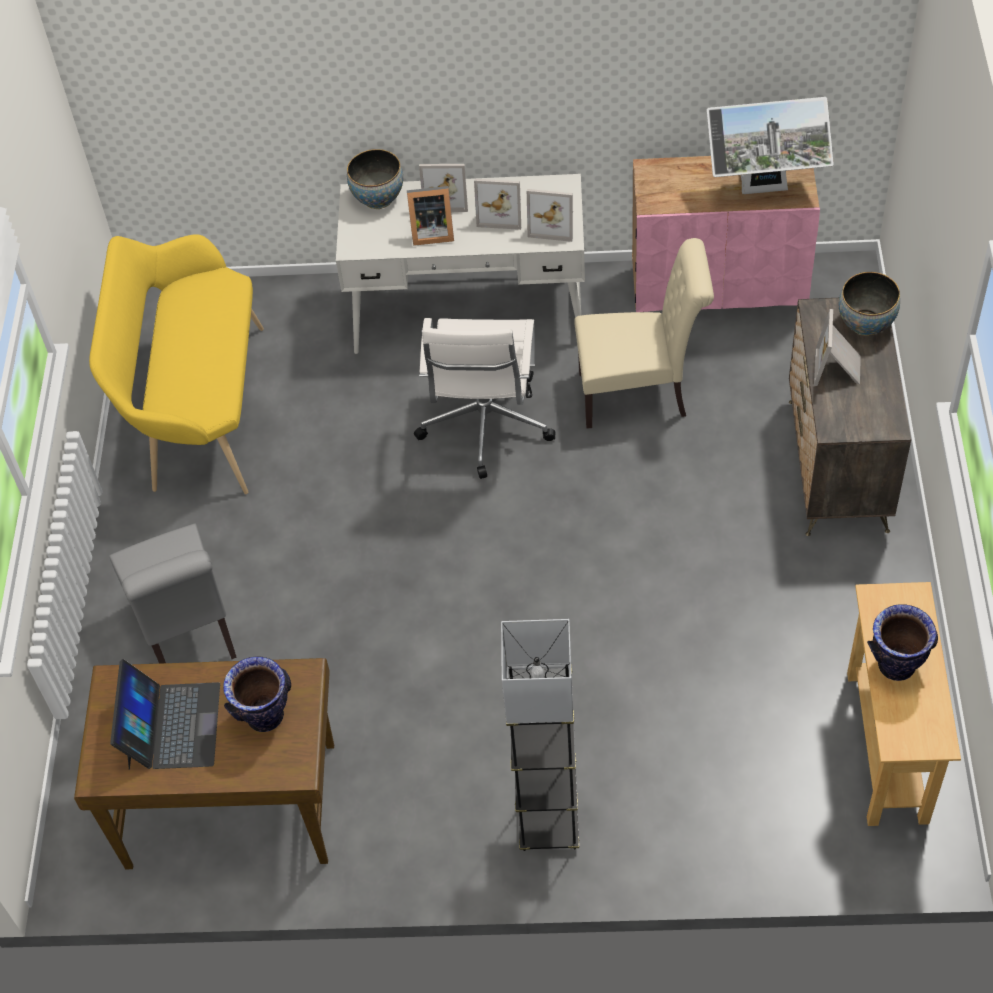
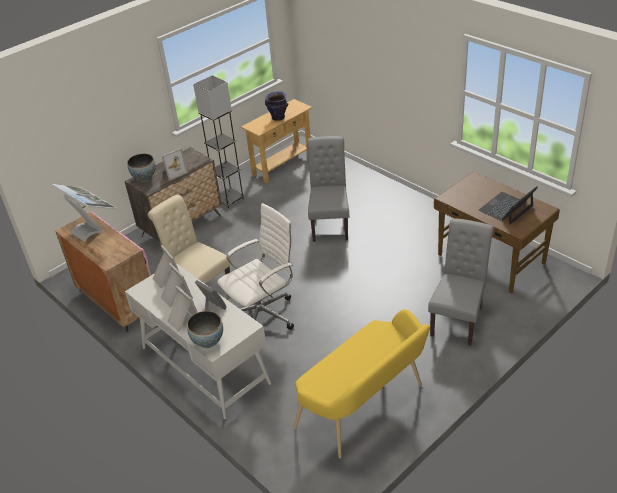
camera: 135 degrees left, 15 degrees down
(265, 716) = (471, 194): vase -> none
(548, 825) = (394, 200): grey floor lamp -> grey floor lamp (229, 200)
(597, 668) = (330, 224): none -> grey chair

